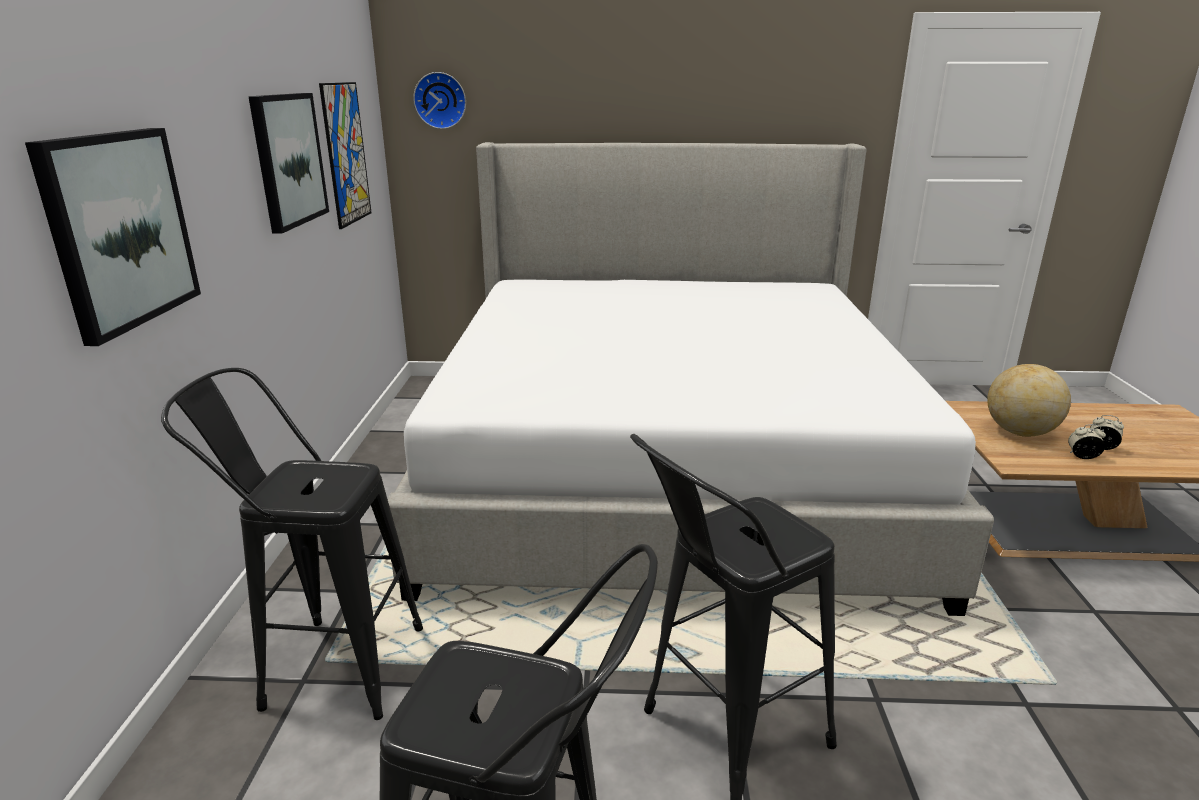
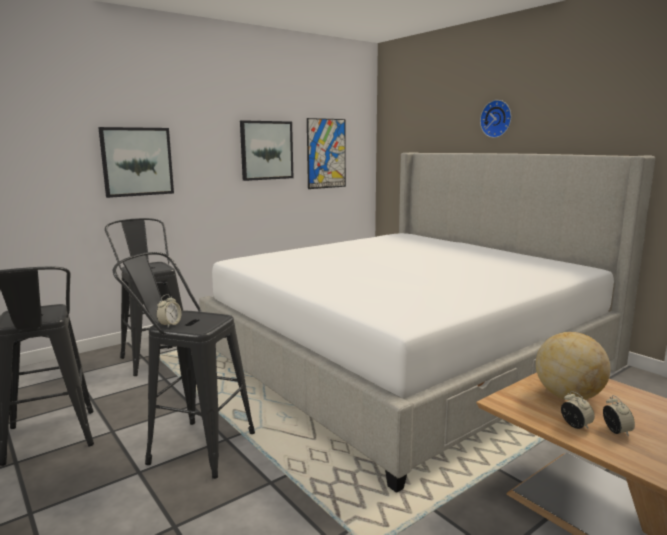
camera: 50 degrees right, 10 degrees down
(440, 100) = (399, 129): wall clock -> wall clock (497, 119)
(755, 556) = (169, 324): none -> alarm clock

